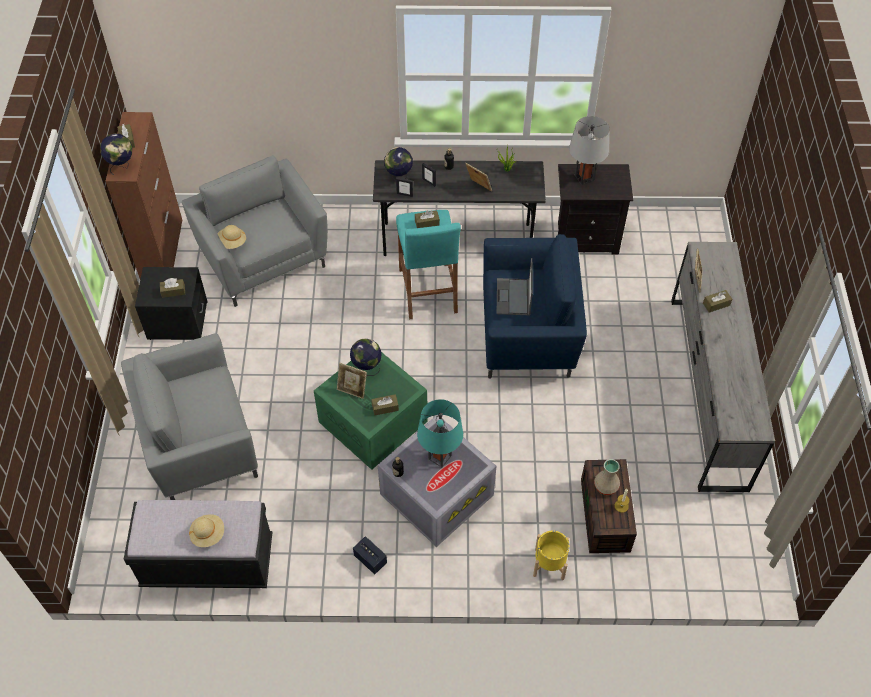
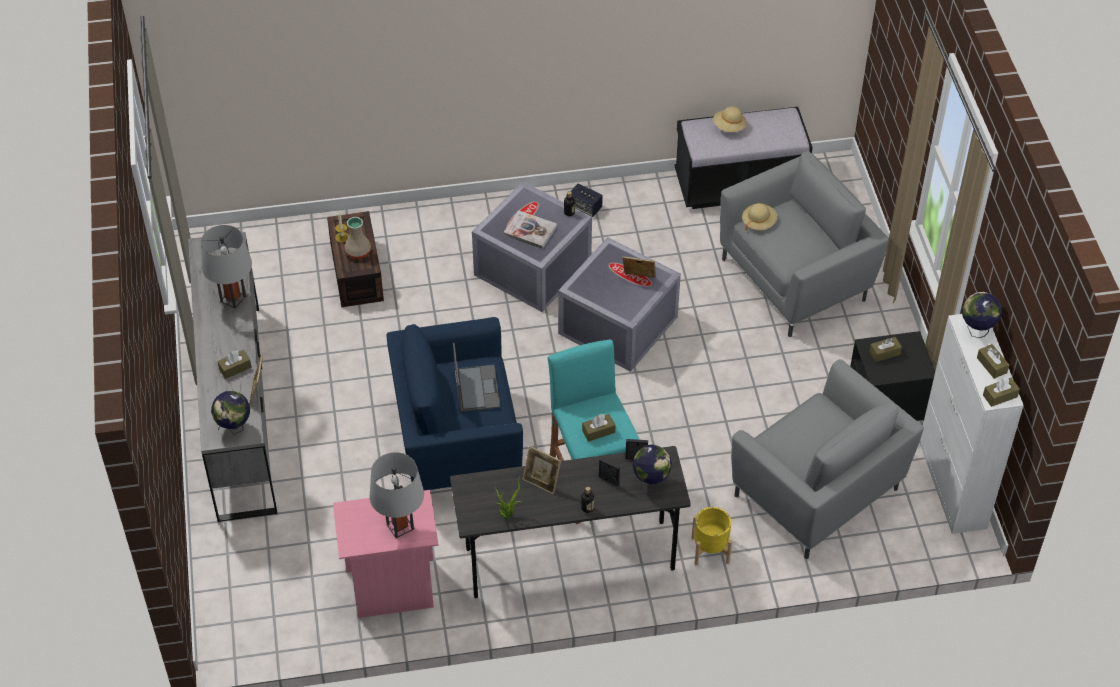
camera: 170 degrees right, 5 degrees down
(163, 252) = (952, 485): brown cabinet -> white cabinet
(232, 242) = (840, 408): beige hat -> beige hat (759, 222)
(366, 367) = (630, 303): globe -> globe (234, 428)
(375, 421) = (616, 325): green storage box -> grey storage box
(385, 407) = (598, 267): brown tissue box -> brown tissue box (1000, 396)
(440, 457) = (530, 231): turquoise table lamp -> book
(549, 563) = (410, 226): yellow planter -> yellow planter (710, 550)
(586, 237) = (392, 589): black nightstand -> pink nightstand
(724, 369) = (233, 299): none -> grey table lamp

